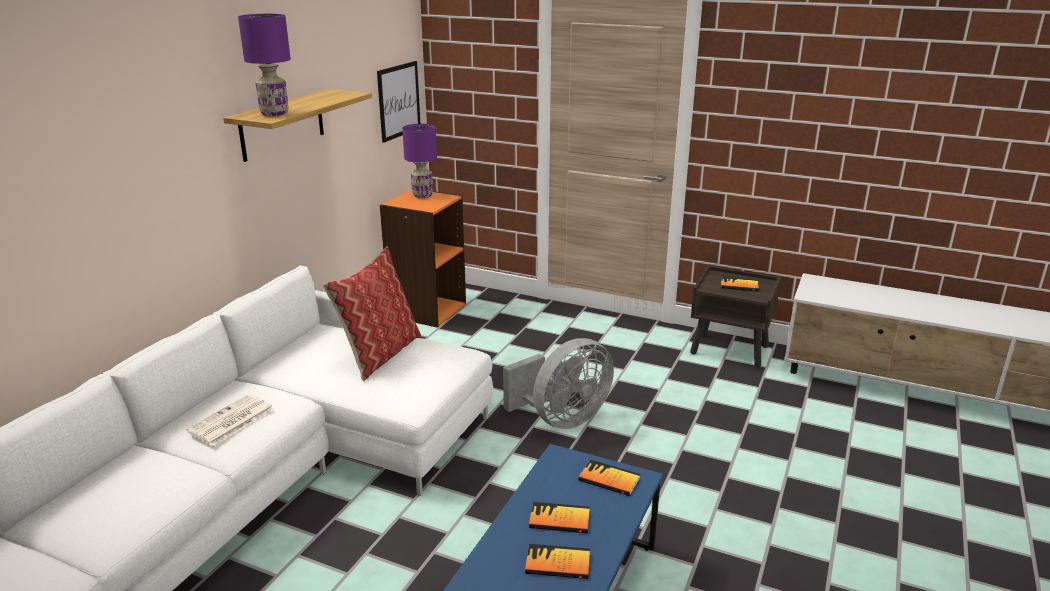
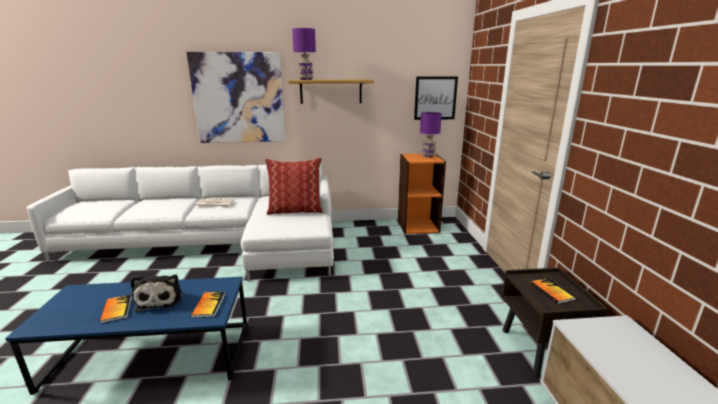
camera: 60 degrees right, 5 degrees down
(140, 184) = (239, 98): none -> picture
(559, 519) = (161, 299): book -> plush toy
(562, 419) = (352, 300): grey fan -> none

